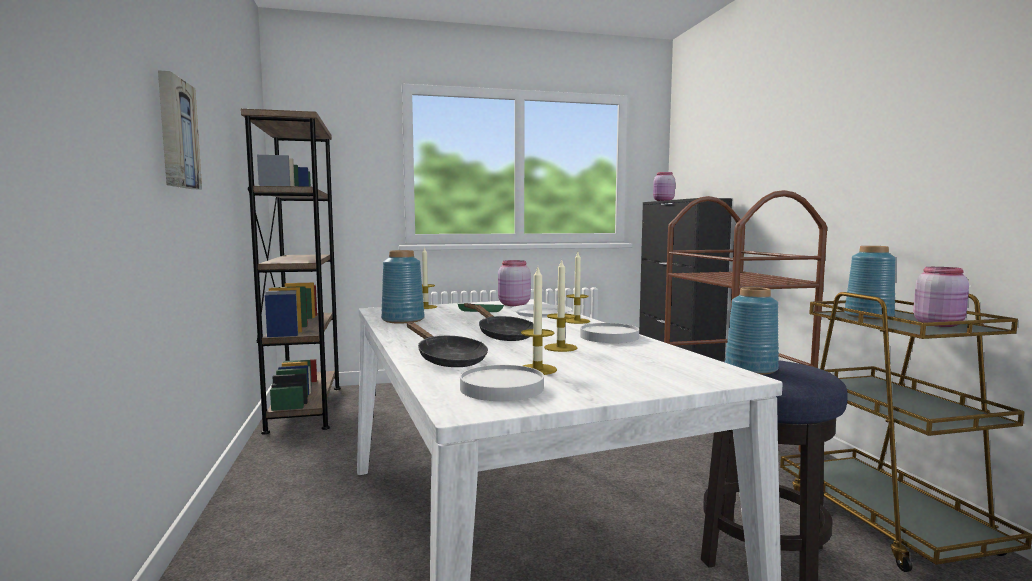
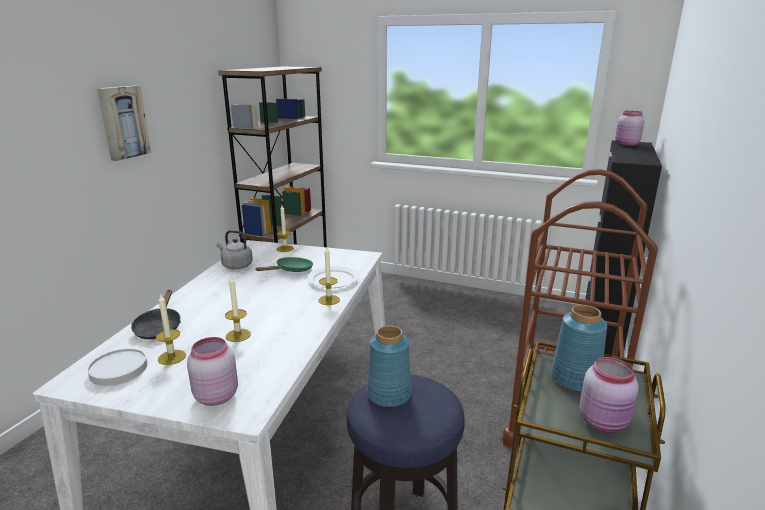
camera: 35 degrees right, 15 degrees up
(402, 320) = (236, 266): blue vase -> grey kettle
(503, 335) = (243, 306): black frying pan -> none
(513, 304) = (345, 259): pink jar -> pink jar (215, 396)
(609, 337) = (297, 331): white plate -> none

